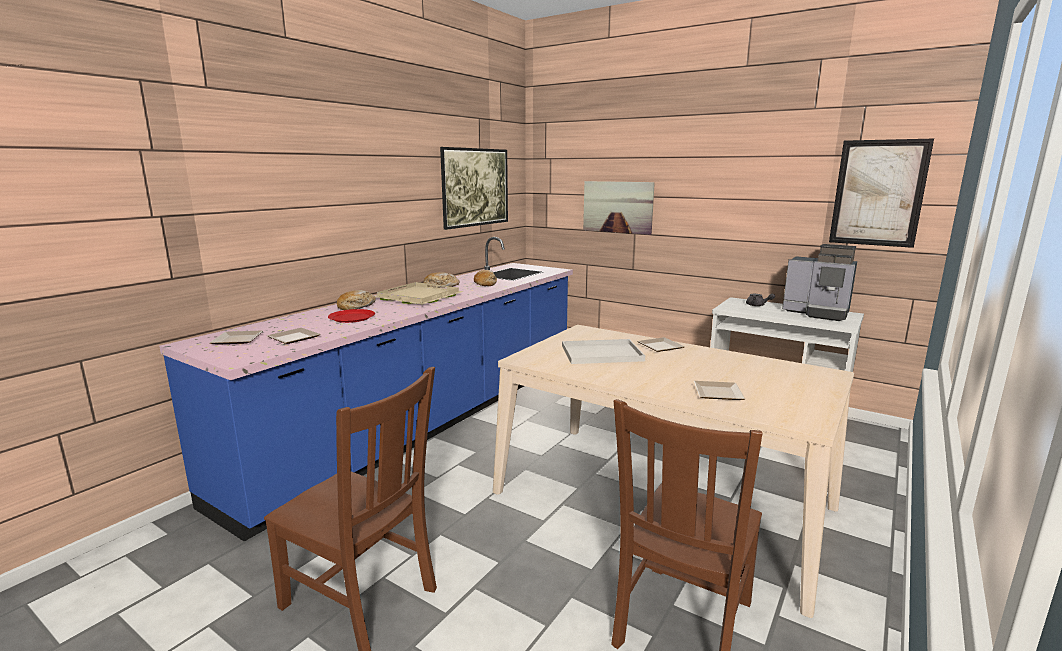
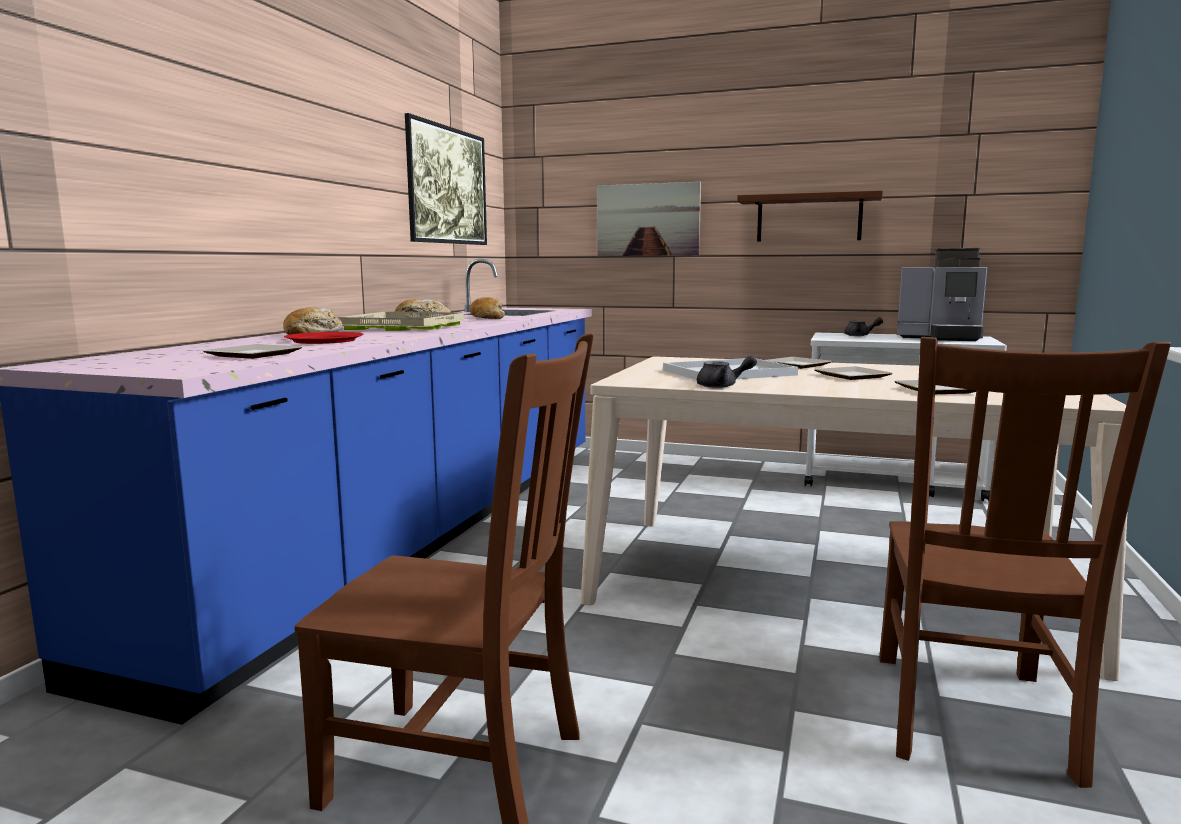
camera: 15 degrees left, 5 degrees down
(235, 340) = (144, 360): plate -> plate (852, 376)
(577, 371) = (722, 386): none -> grey teapot
(730, 213) = (809, 218): none -> brown shelf
(878, 193) = (997, 180): picture -> none

